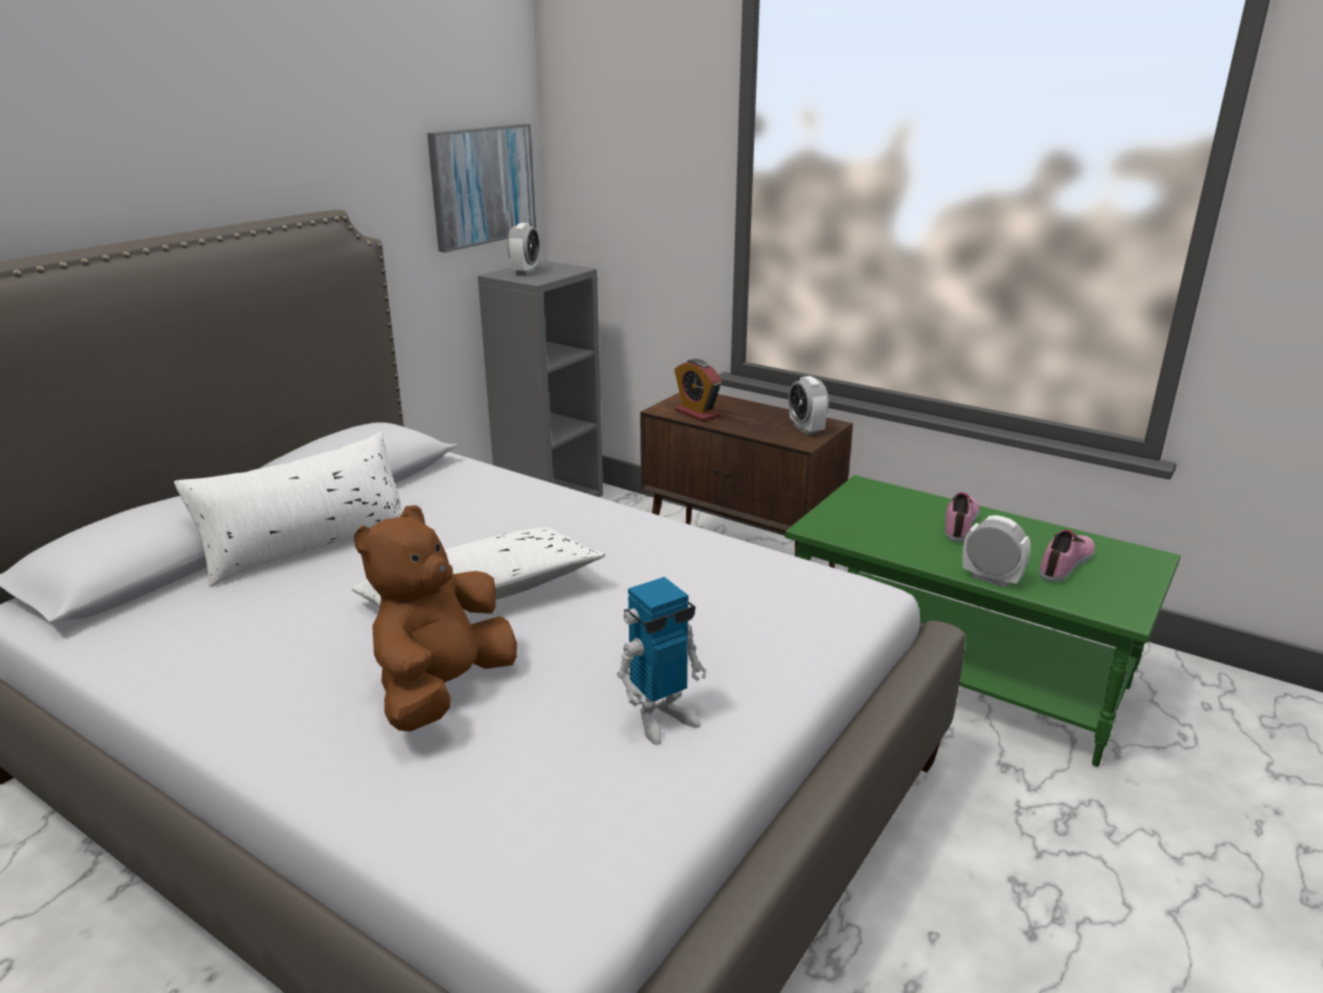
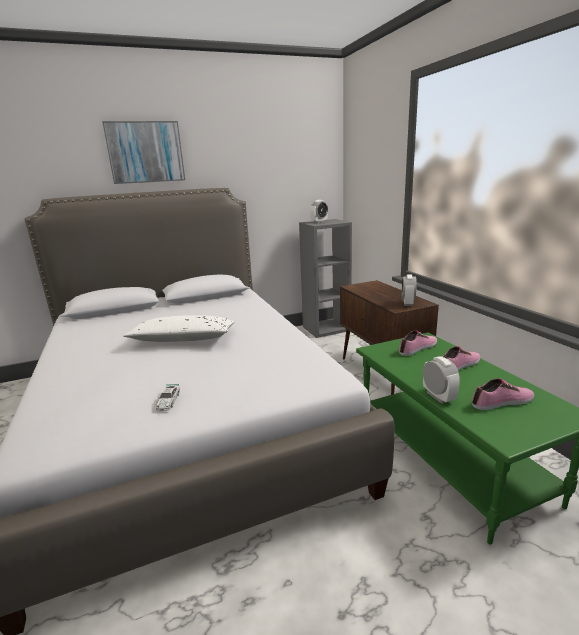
camera: 35 degrees right, 5 degrees down
(307, 545) = (161, 312): white pillow -> none
(443, 691) = (120, 366): brown plush toy -> none
(482, 185) = (307, 183): picture -> picture (145, 152)
(662, 719) = (168, 401): toy robot -> toy car
(697, 413) = (363, 290): alarm clock -> none
(876, 508) = (418, 348): none -> shoe

